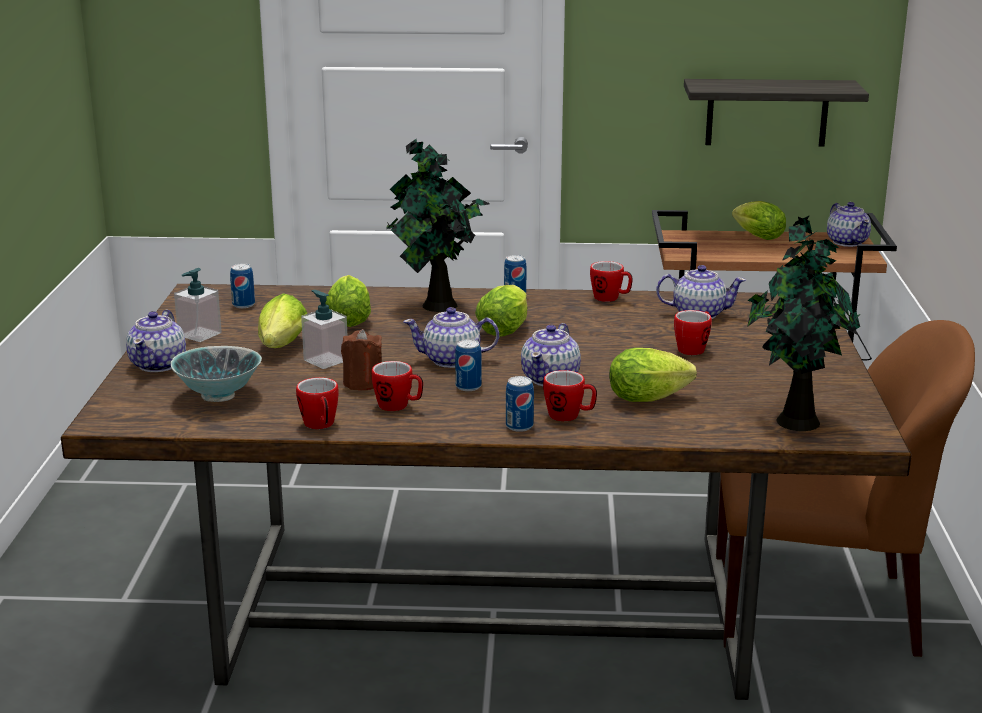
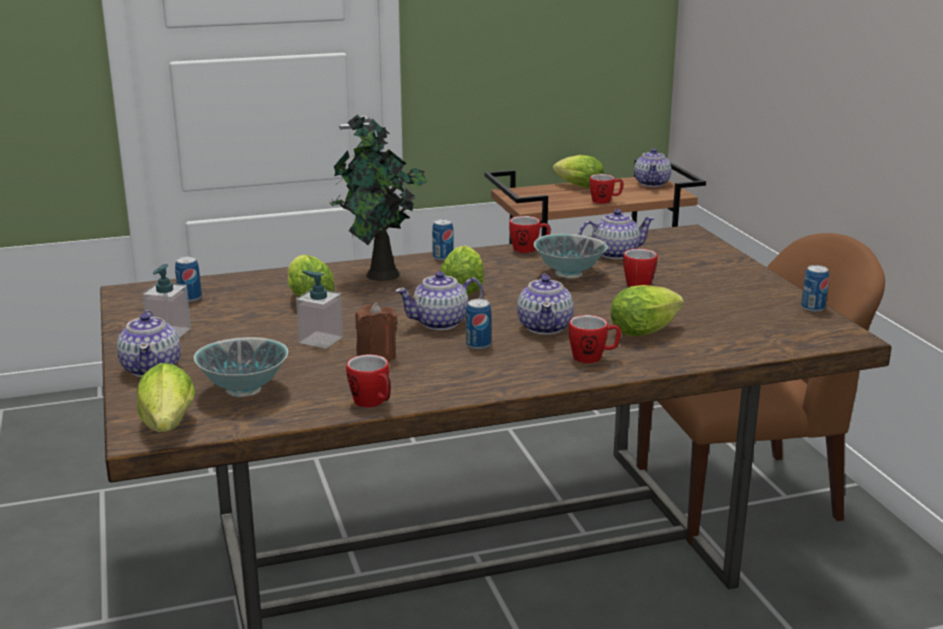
camera: 20 degrees left, 0 degrees up
(281, 348) = (265, 334): lettuce -> lettuce (168, 428)
(399, 406) = (431, 373): mug -> mug (605, 201)
(519, 426) = (558, 374): can -> can (812, 308)
(627, 330) = (568, 275): none -> bowl
(767, 112) = (574, 77): shelf -> none
(794, 420) = (778, 332): potted plant -> none
(847, 242) = (652, 183): teapot -> teapot turned 45 degrees clockwise

